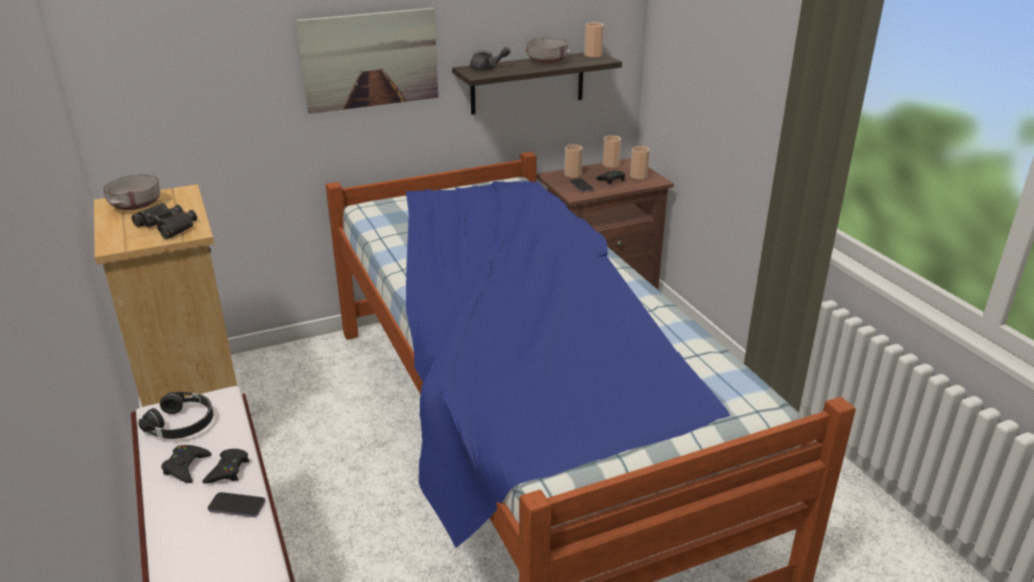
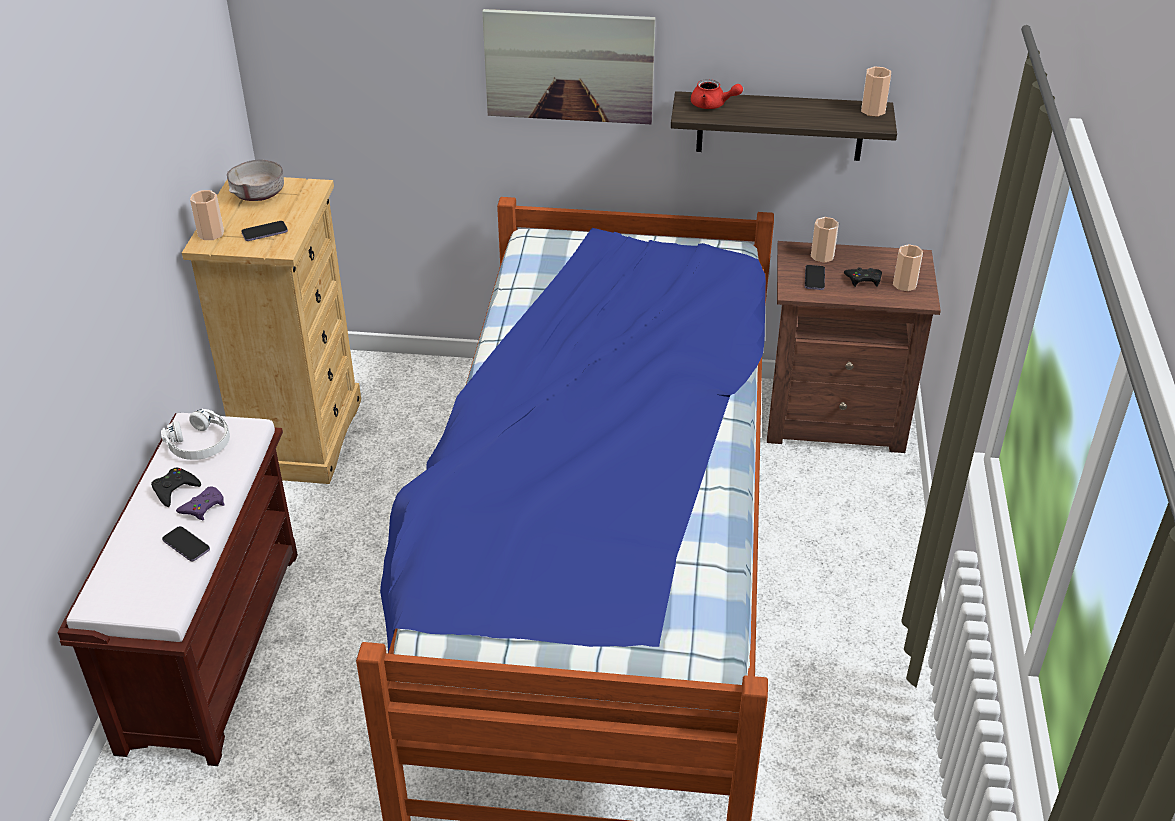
camera: 30 degrees right, 10 degrees up
(167, 226) = (265, 232): black binoculars -> phone
(182, 423) = (200, 443): black headphones -> white headphones
(228, 470) = (203, 507): black game controller -> purple game controller
(487, 69) = (712, 105): grey teapot -> red teapot
(547, 62) = (798, 109): grey bowl -> none
(611, 165) = (887, 254): cup -> cup (211, 234)

